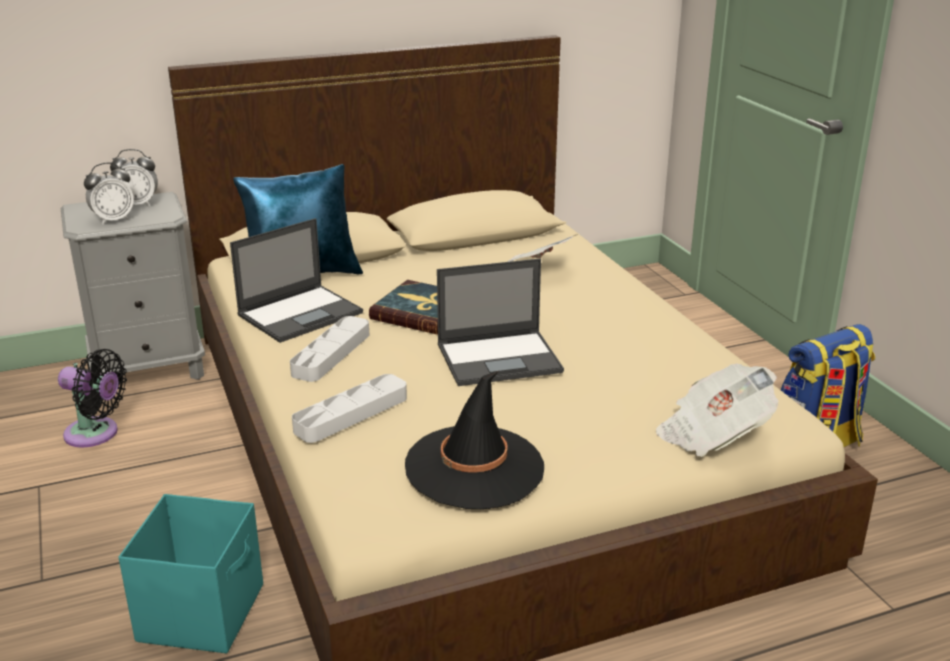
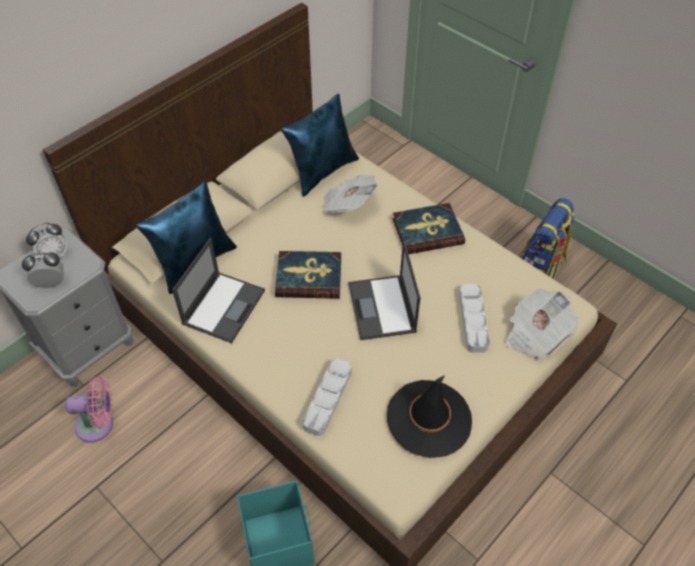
camera: 25 degrees left, 25 degrees up
(96, 434) = (99, 425): black fan -> pink fan
(113, 220) = (51, 283): alarm clock -> alarm clock turned 135 degrees counterclockwise
(331, 354) = (274, 342): grey tray -> grey tray (473, 320)
(500, 358) = (382, 308): laptop -> laptop turned 120 degrees clockwise
(526, 242) = (322, 171): none -> blue pillow
(625, 312) = (427, 231): none -> book

